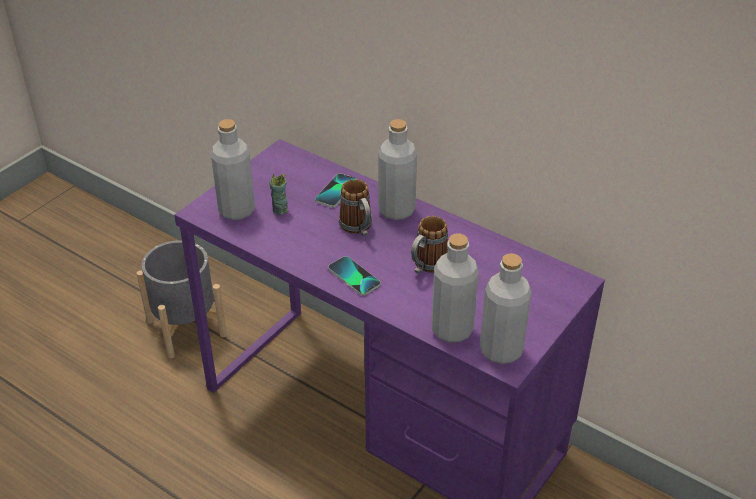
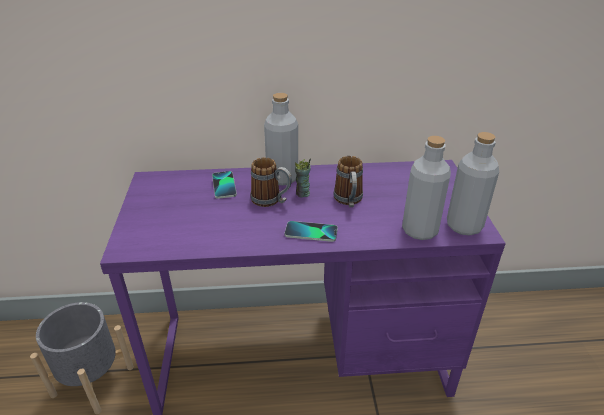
camera: 40 degrees left, 5 degrees down
(237, 210) = (157, 233): grey bottle -> none
(280, 210) = (195, 216): cup -> cup (302, 194)

